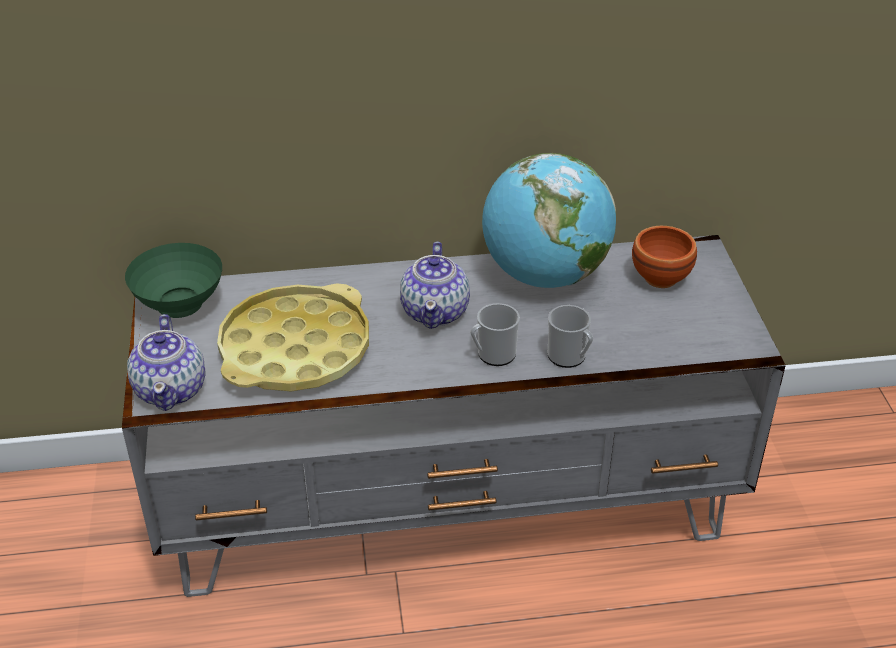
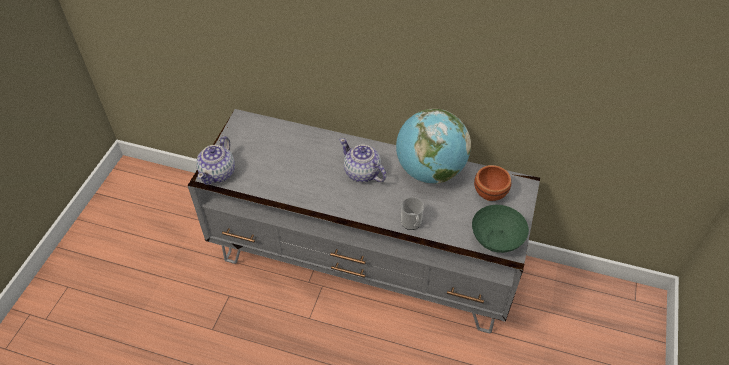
camera: 25 degrees right, 10 degrees up
(182, 306) = (247, 129): green bowl -> green bowl (497, 242)
(295, 349) = (284, 171): yellow tray -> none
(436, 311) = (362, 173): teapot -> teapot turned 105 degrees clockwise
(492, 355) = (374, 208): mug -> none

